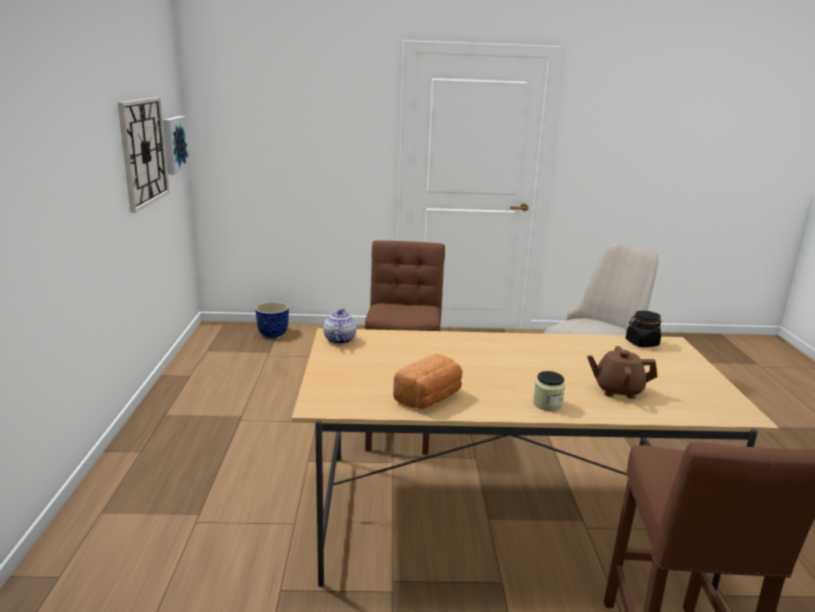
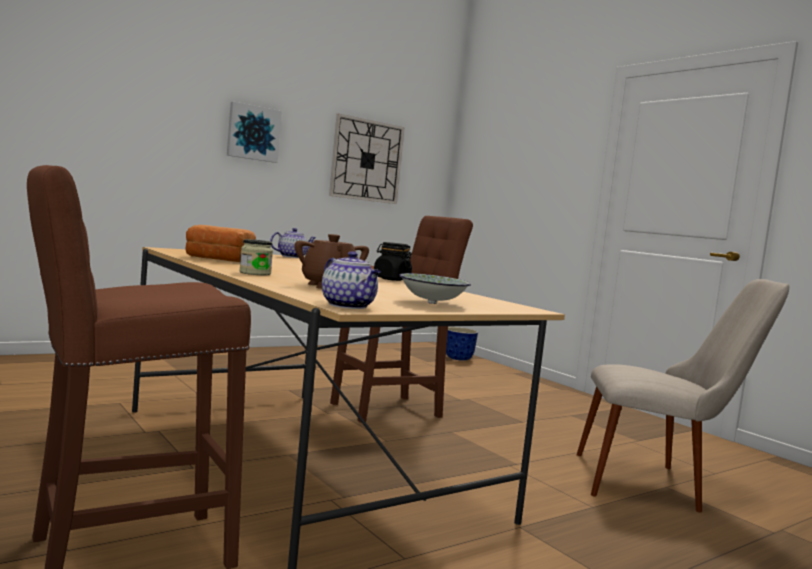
camera: 55 degrees right, 15 degrees down
(173, 144) = (424, 172): picture -> picture (253, 133)
(641, 343) = (492, 301): black jar -> black jar (391, 279)
(680, 373) = (431, 303): none -> bowl
(736, 413) = (349, 306): none -> teapot

